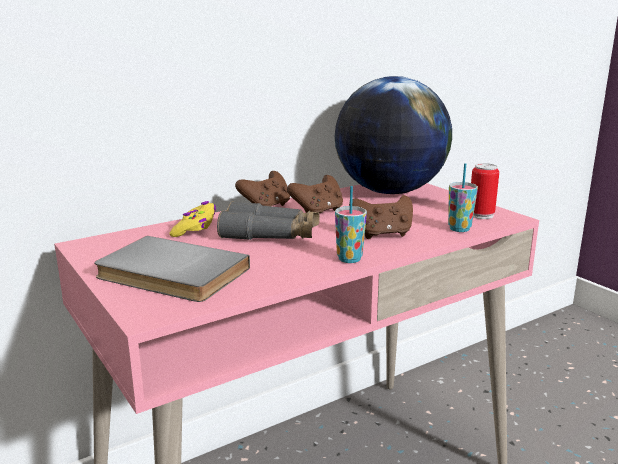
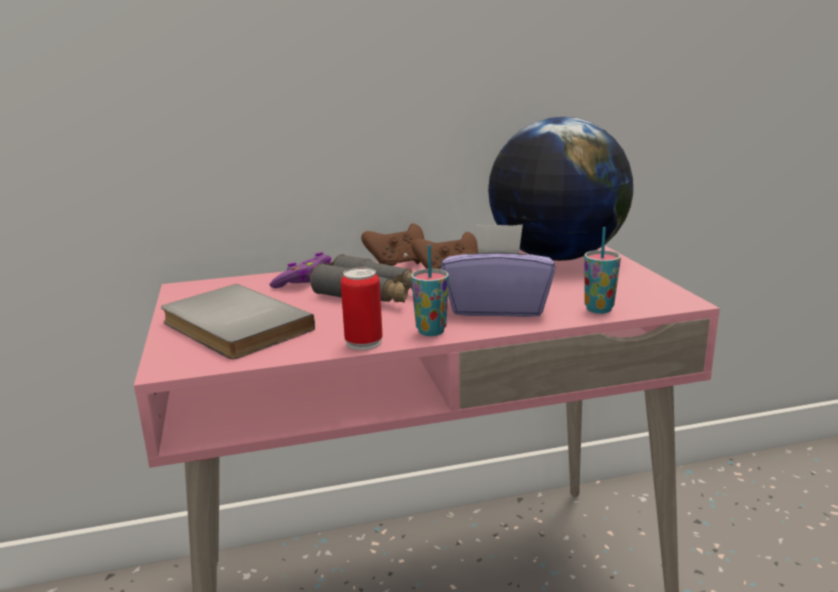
camera: 20 degrees right, 0 degrees up
(195, 227) = (304, 280): yellow game controller -> purple game controller
(382, 234) = (497, 307): brown game controller -> purple tissue box
(481, 215) = (645, 294): can -> can (363, 342)

